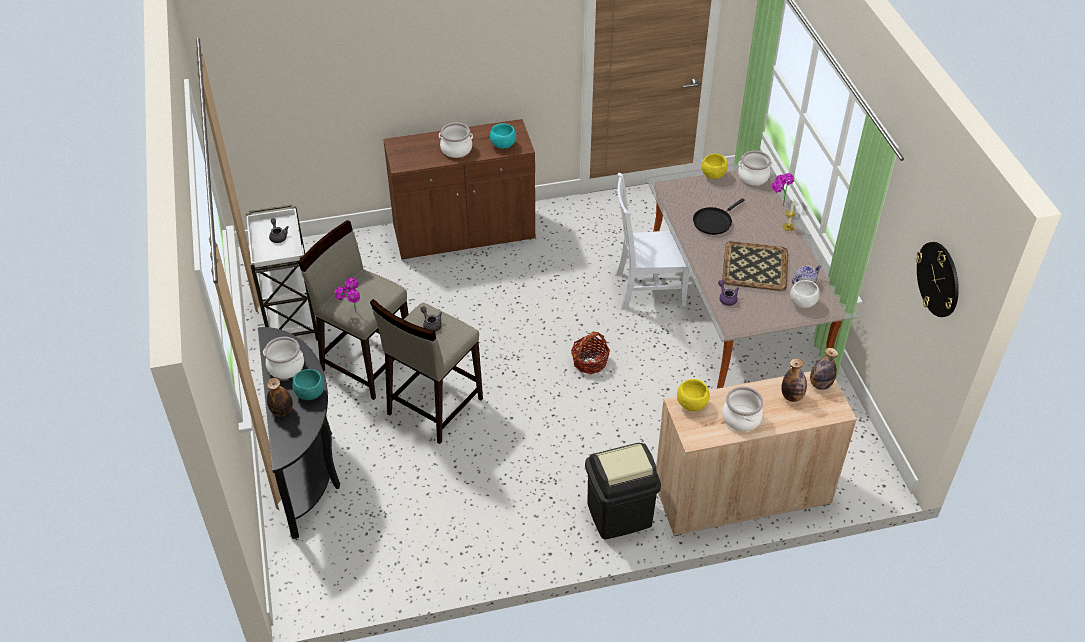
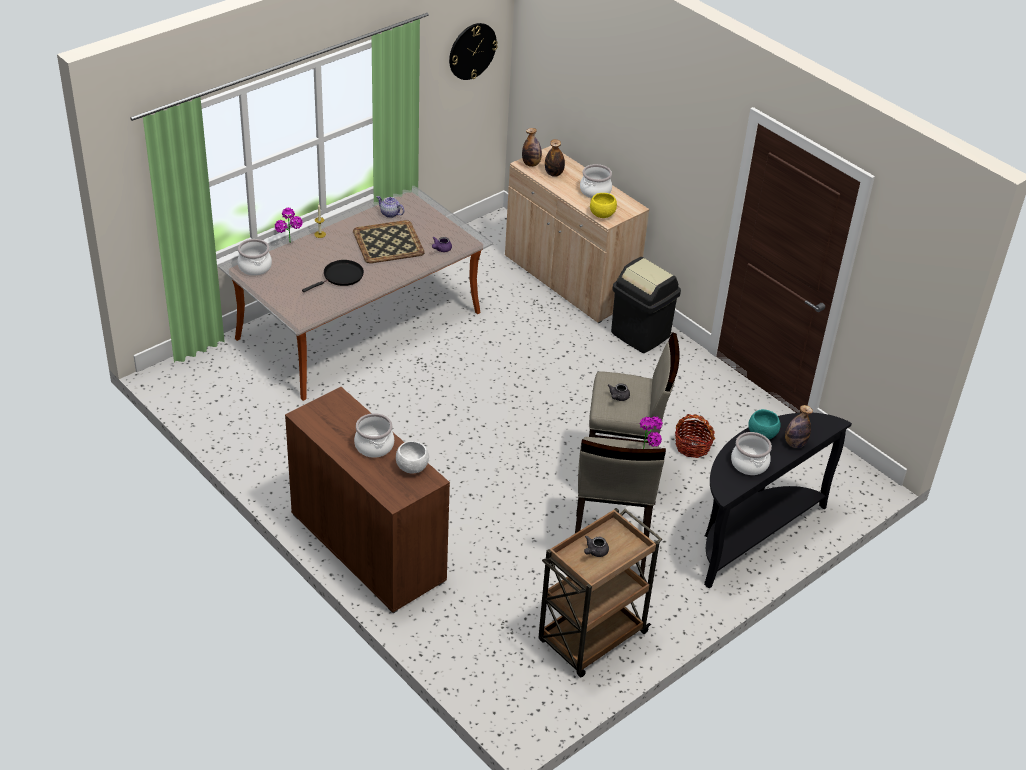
camera: 120 degrees left, 5 degrees down
(291, 316) = (591, 638): white cart -> brown cart
(503, 145) = (343, 413): turquoise bowl -> none
(589, 362) = (492, 395): basket -> basket (692, 446)
(647, 289) = (369, 385): white chair -> none
(713, 175) = (267, 291): yellow bowl -> none
(713, 221) = (341, 277): black frying pan -> black frying pan turned 60 degrees counterclockwise
(802, 303) = (417, 211): white bowl -> white bowl (412, 468)

